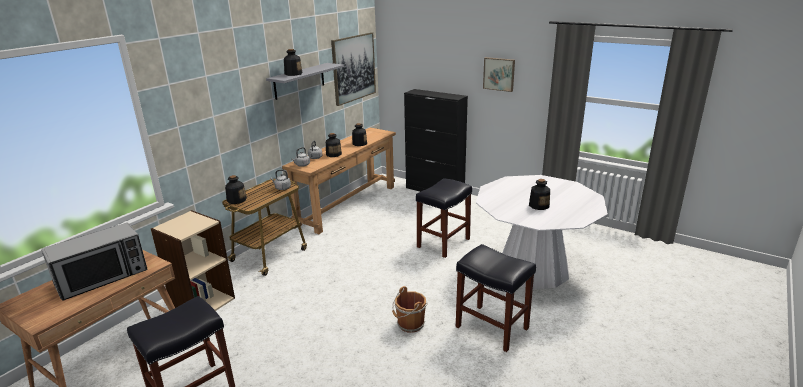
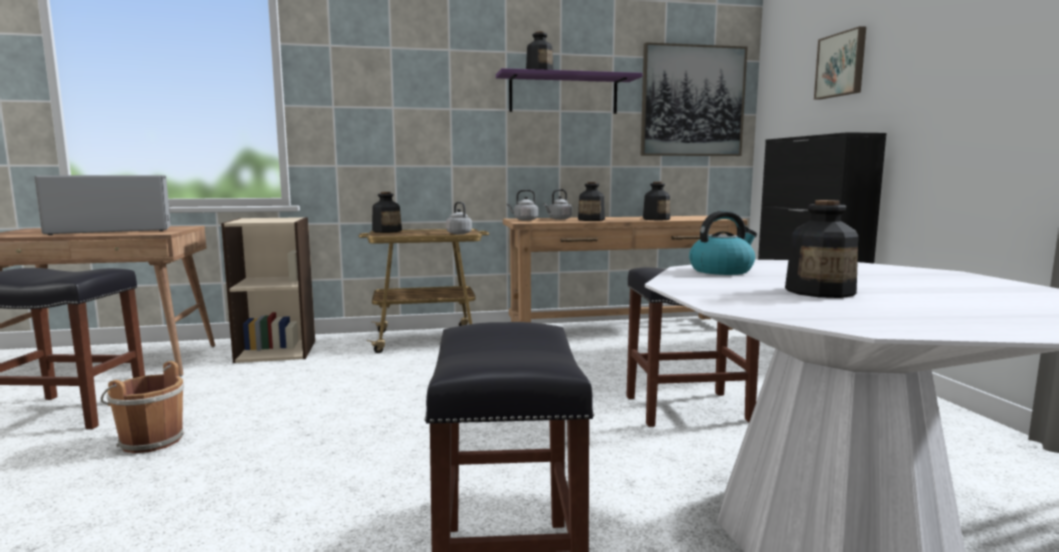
camera: 45 degrees right, 15 degrees down
(102, 278) = (110, 231): microwave -> microwave turned 150 degrees clockwise
(299, 81) = (563, 94): grey shelf -> purple shelf
(409, 324) = (390, 479): brown bucket -> brown bucket (149, 441)
(494, 200) = (721, 270): none -> kettle
(499, 74) = (958, 63): picture -> picture (841, 65)

